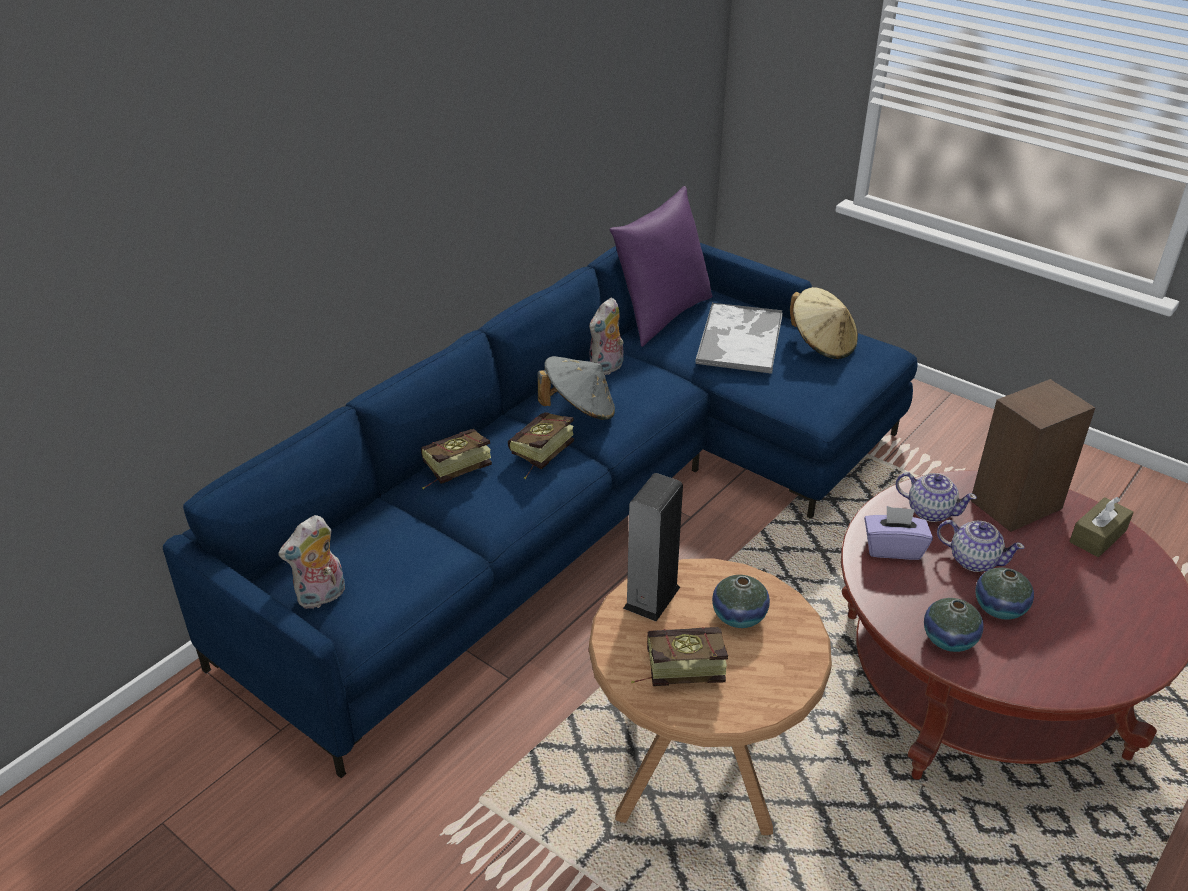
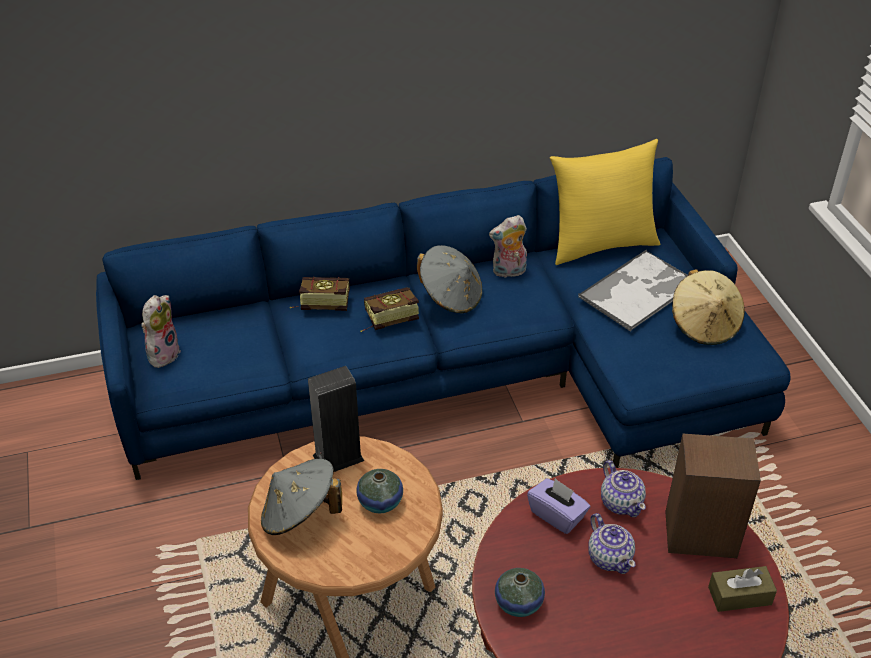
camera: 35 degrees right, 5 degrees up
(321, 597) = (163, 353): plush toy -> plush toy turned 120 degrees clockwise
(661, 315) = (601, 244): purple pillow -> yellow pillow
(676, 670) = (300, 515): book -> grey hat
(999, 608) = (585, 603): vase -> none

